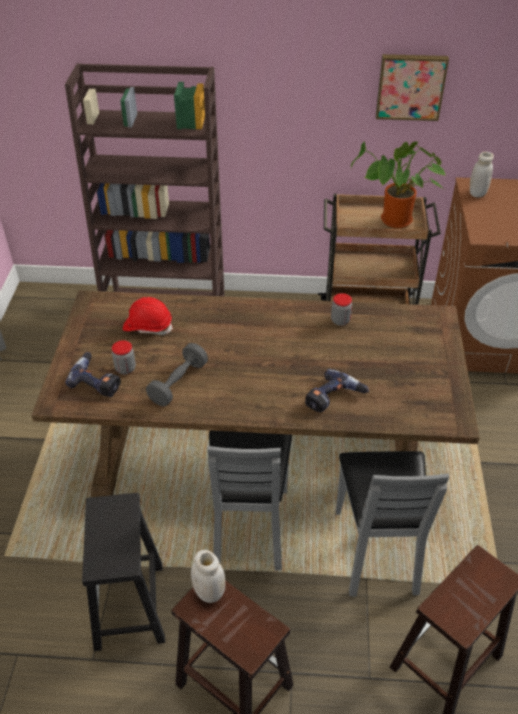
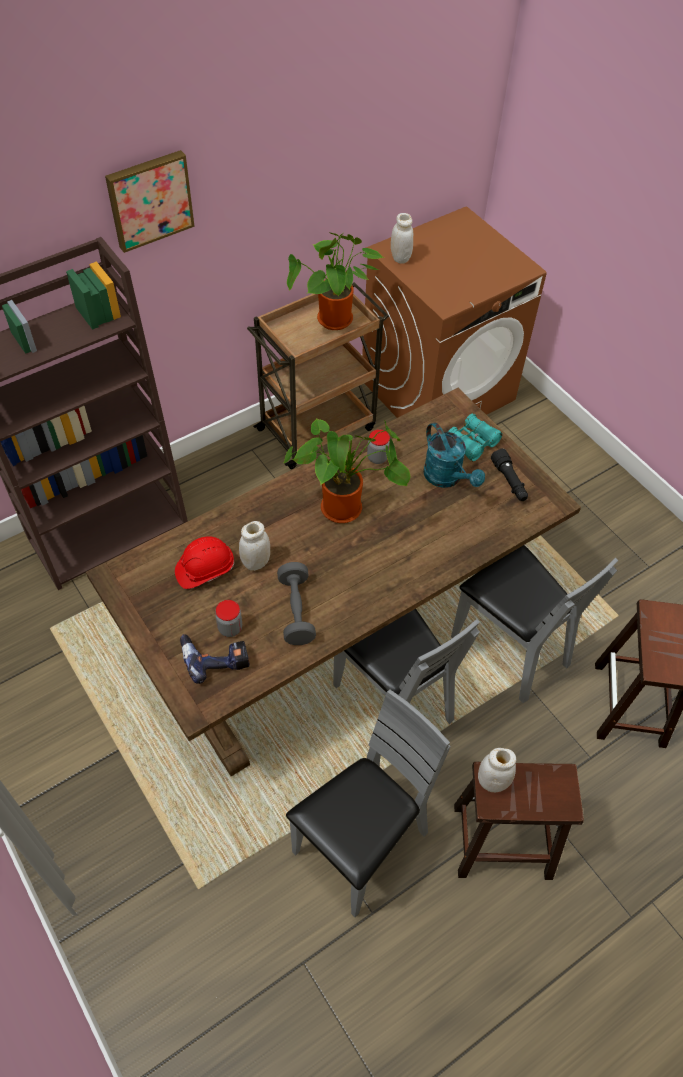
camera: 40 degrees left, 10 degrees up
(130, 607) = (361, 845): black stool -> grey chair
(184, 340) = (256, 562): none -> white jar
(282, 339) = (346, 507): none -> potted plant
(335, 399) = (445, 540): power drill -> none
(381, 360) = (447, 478): none -> turquoise watering can
(410, 86) = (309, 173): picture -> picture (149, 199)
(428, 347) = (472, 443): none -> turquoise binoculars
(432, 388) = (509, 481): none -> black flashlight

